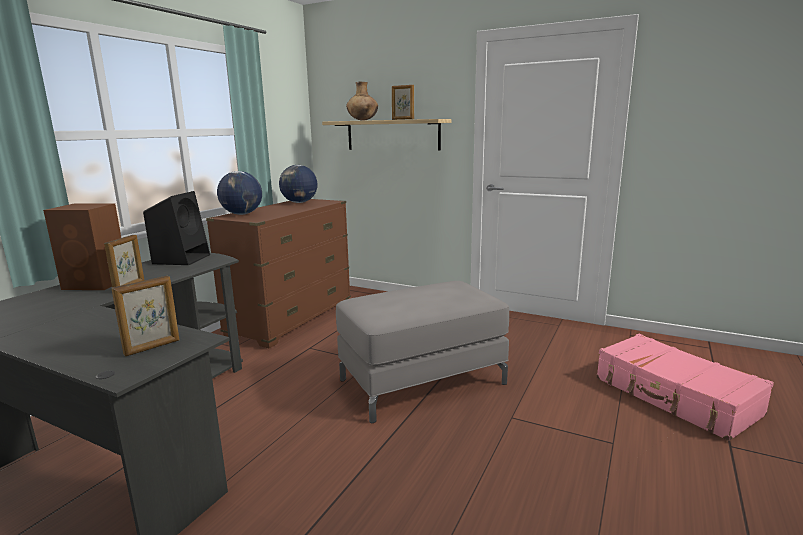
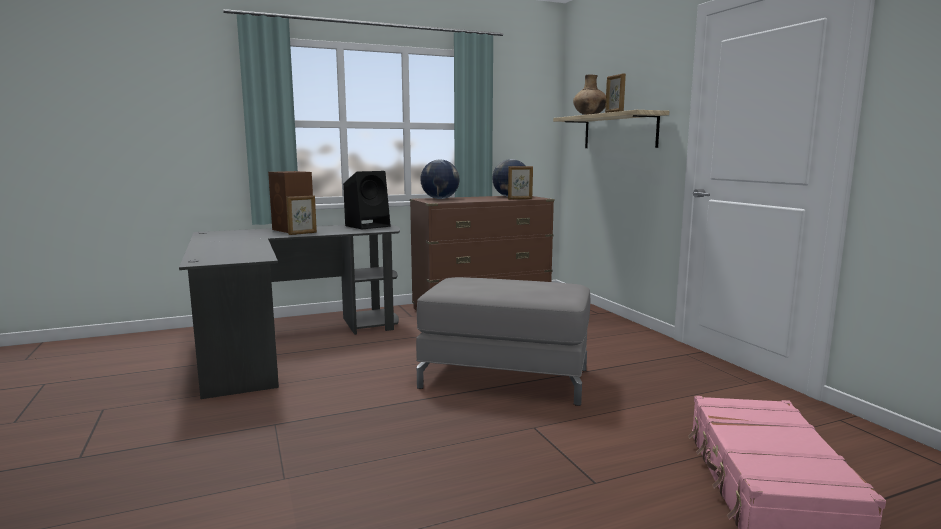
camera: 40 degrees right, 5 degrees down
(153, 347) = (236, 256): picture frame -> picture frame (520, 199)

